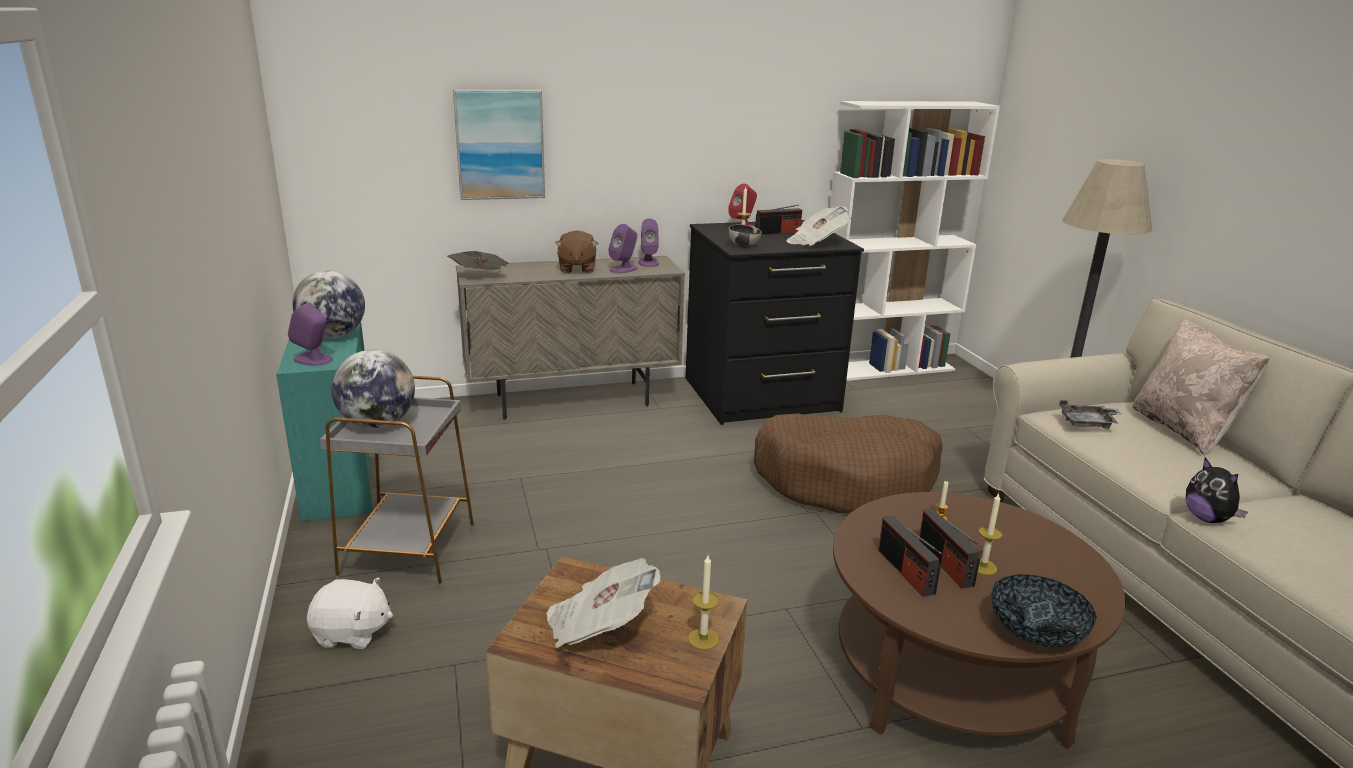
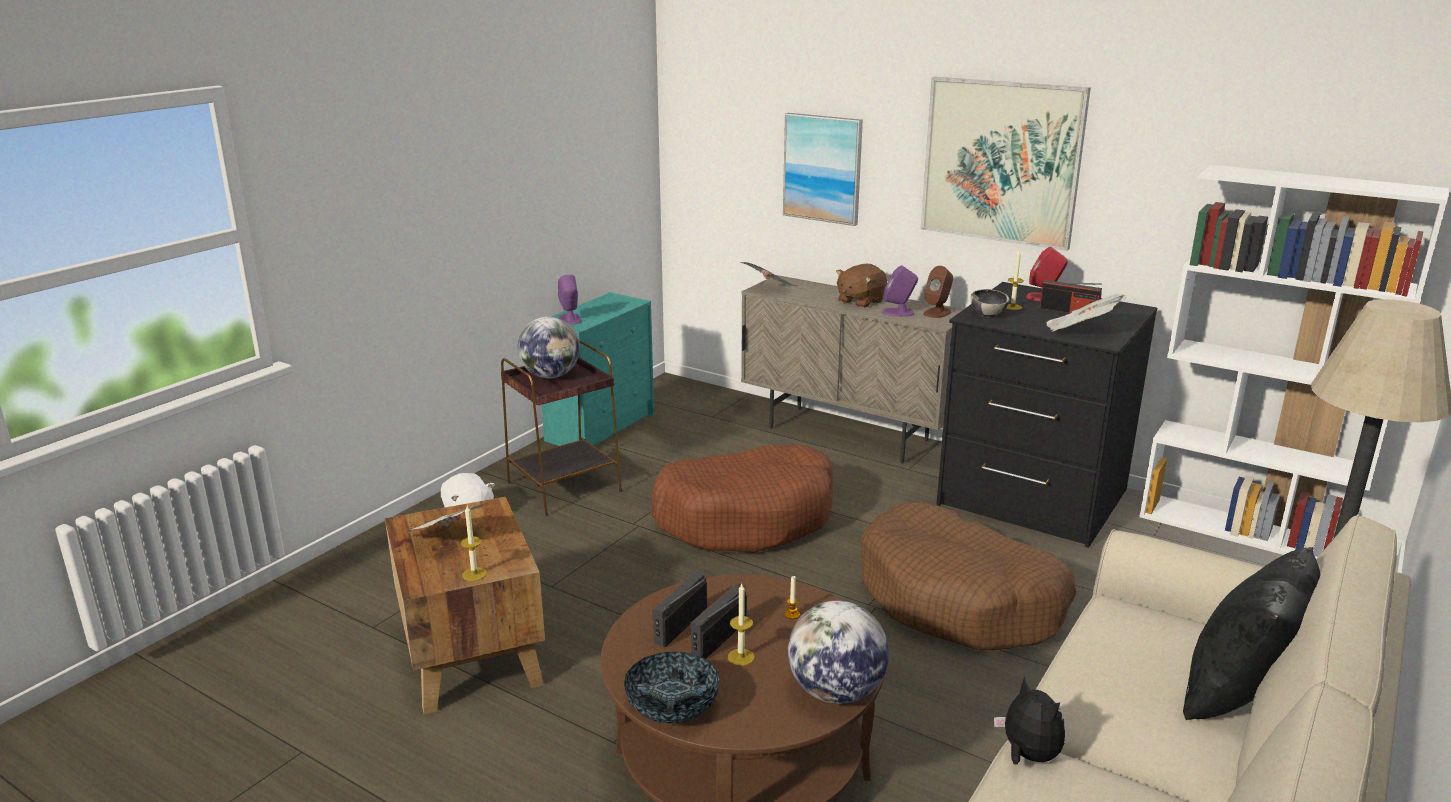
camera: 50 degrees right, 0 degrees up
(333, 336) = (612, 307): globe -> globe (835, 692)
(407, 553) = (563, 487): grey side table -> brown side table
(618, 496) = (746, 517): none -> brown dog bed
(648, 262) = (937, 313): purple speaker -> brown speaker
(679, 117) = (1001, 162): none -> picture
(1088, 423) = (1127, 629): grey tray -> none
(1183, 430) = (1239, 694): beige pillow -> black pillow
(1207, 519) = (1027, 756): plush toy -> plush toy turned 120 degrees clockwise

